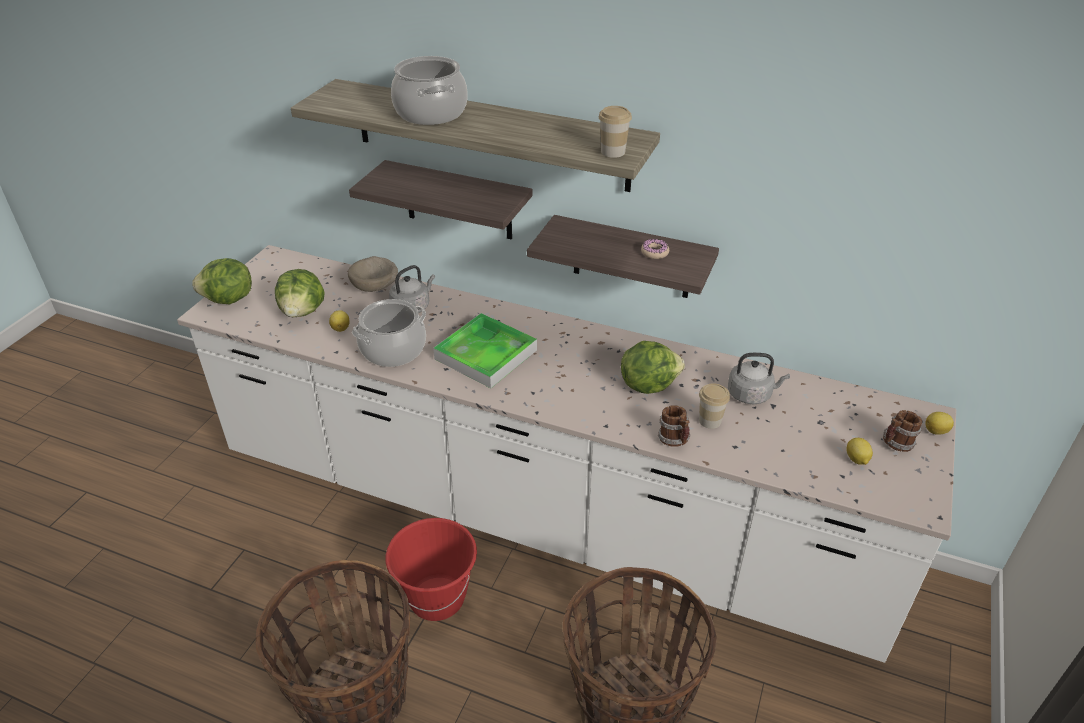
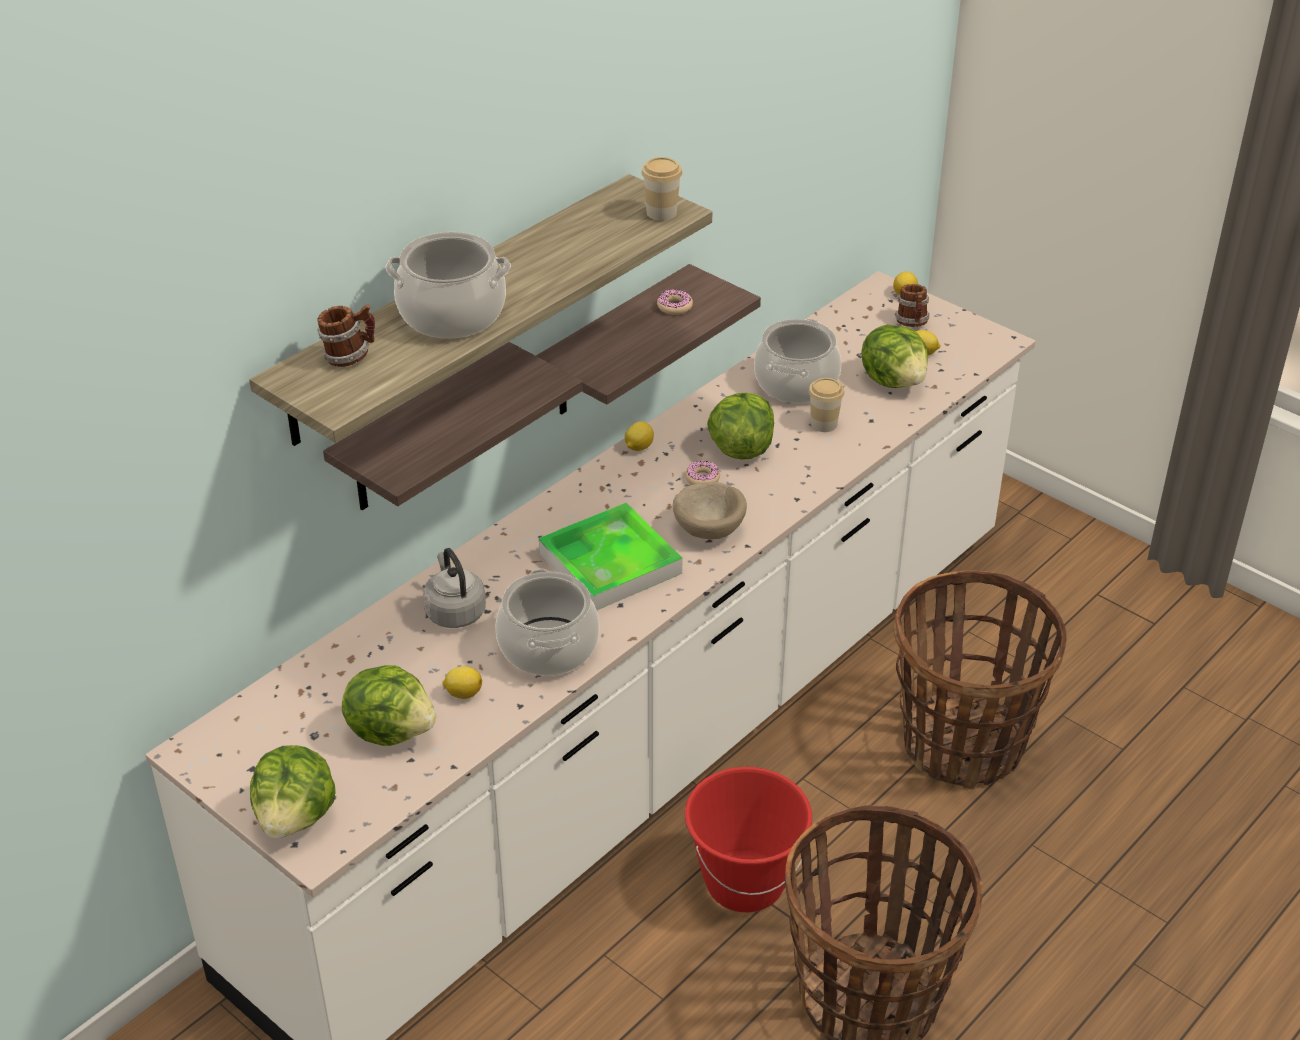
camera: 70 degrees left, 0 degrees up
(376, 287) = (377, 641): beige bowl -> beige bowl (709, 528)
(600, 374) = (702, 478): none -> donut
(616, 337) = (638, 447): none -> lemon
(674, 440) = (843, 457): mug -> mug (349, 357)
(751, 394) = (795, 383): grey kettle -> cooking pot
(801, 449) = (894, 380): none -> lettuce

